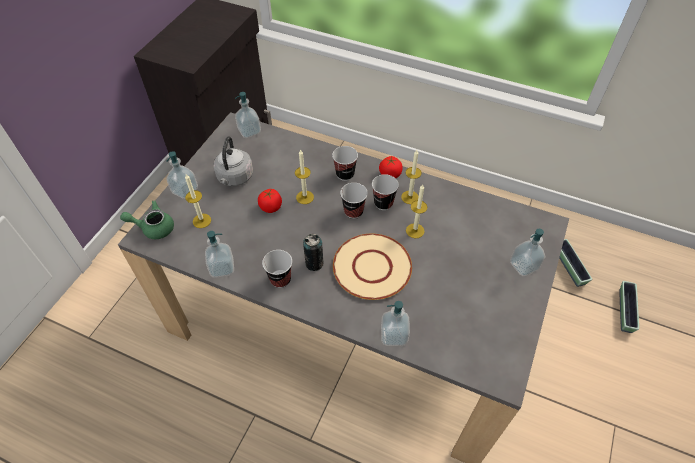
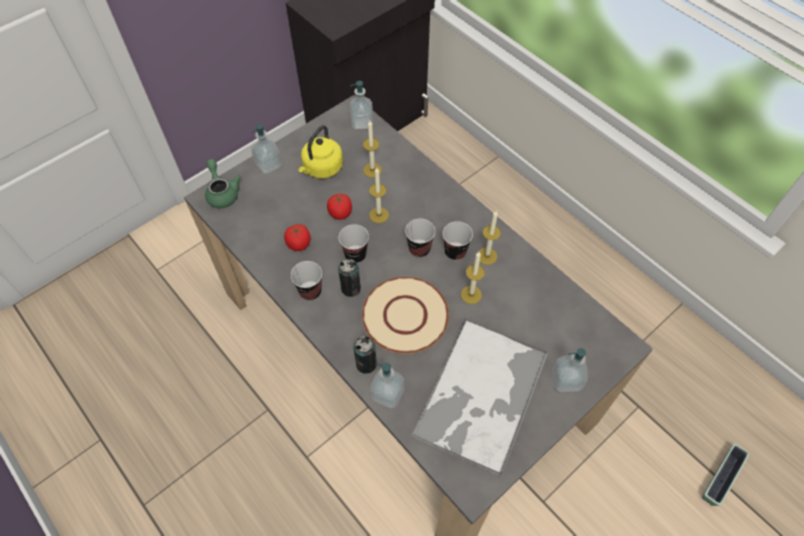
camera: 25 degrees right, 5 degrees up
(153, 228) = (222, 193): green teapot -> green teapot turned 45 degrees clockwise
(202, 221) = (268, 202): candle -> candle (372, 170)
(222, 268) = (263, 258): soap dispenser -> none
(234, 178) = (321, 169): grey kettle -> yellow kettle
(345, 174) = (433, 205): cup -> cup (355, 255)
(362, 319) = (366, 364): none -> can
(390, 174) = (480, 222): tomato -> tomato (299, 244)
(468, 304) = (481, 396): none -> tray
(569, 267) = (681, 400): planter -> none

